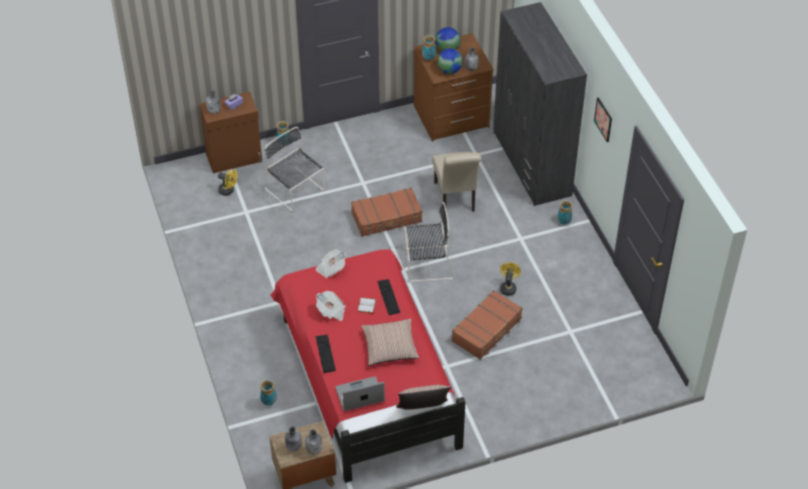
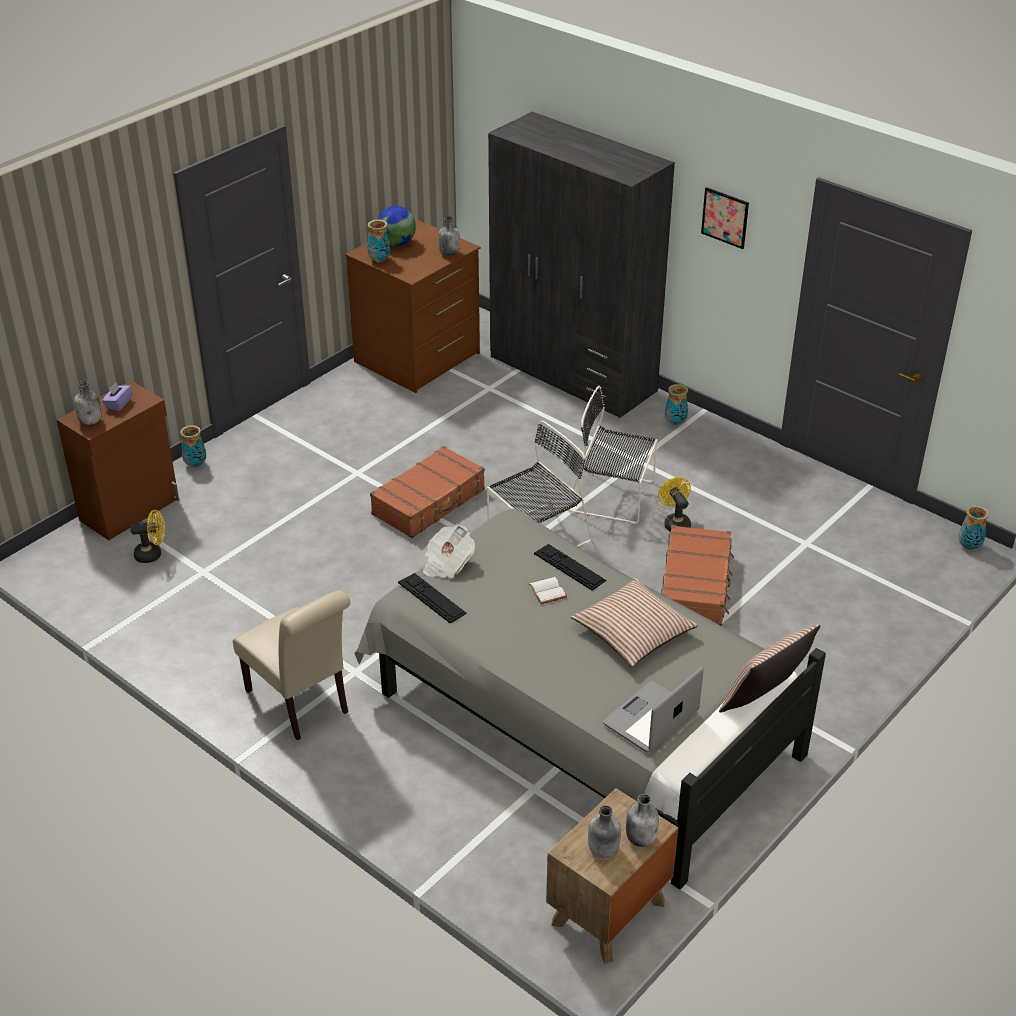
camera: 30 degrees left, 10 degrees down
(268, 402) = (454, 824): vase -> vase (968, 546)
(295, 190) = (262, 517): black chair -> black chair (613, 497)
(325, 353) = (542, 682): keyboard -> keyboard (432, 598)
(331, 311) = (499, 620): newspaper -> none
(367, 375) = (577, 716): red bed -> grey bed
(449, 70) = (421, 264): globe -> none
(455, 199) = (507, 446): beige chair -> beige chair (301, 704)

